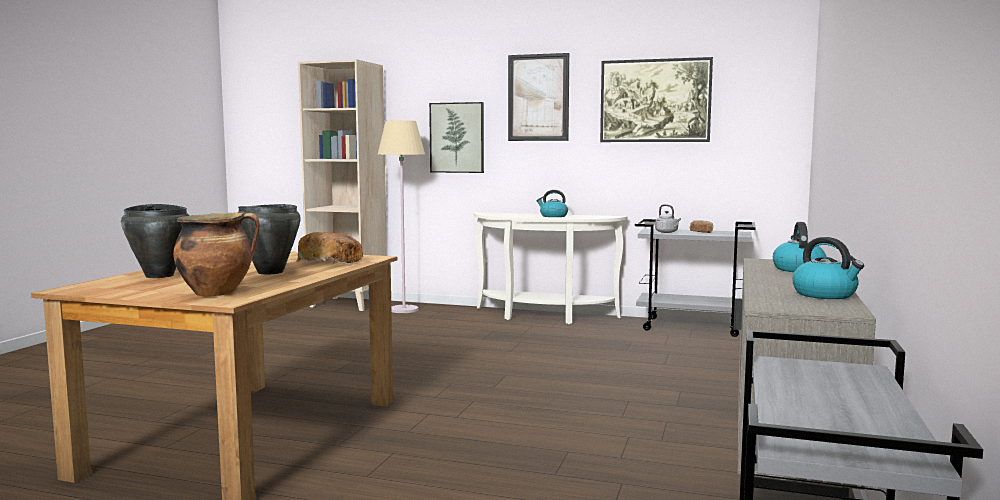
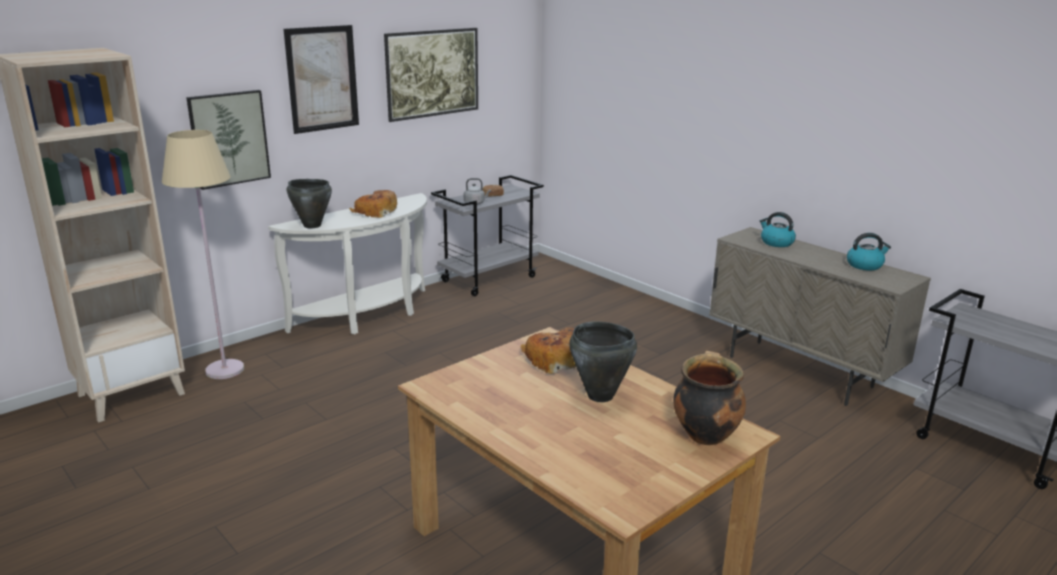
camera: 60 degrees left, 15 degrees up
(160, 276) = (571, 453): black cooking pot -> black cooking pot (312, 225)
(553, 216) = (375, 212): kettle -> bread

